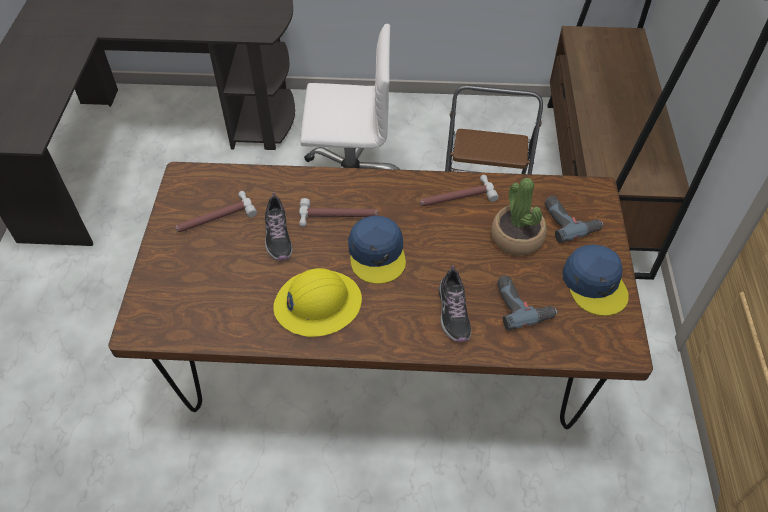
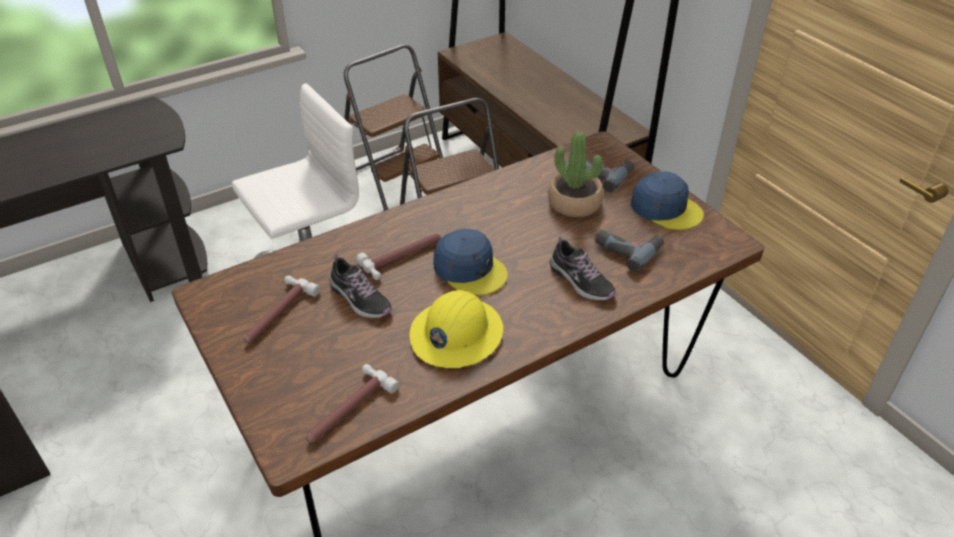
camera: 35 degrees left, 10 degrees down
(456, 197) = (494, 196): hammer -> hammer (346, 409)
(475, 127) = (393, 179): none -> brown step ladder

